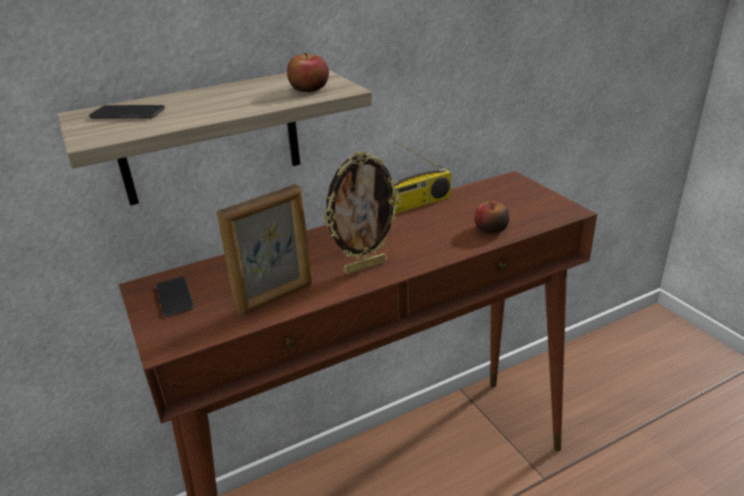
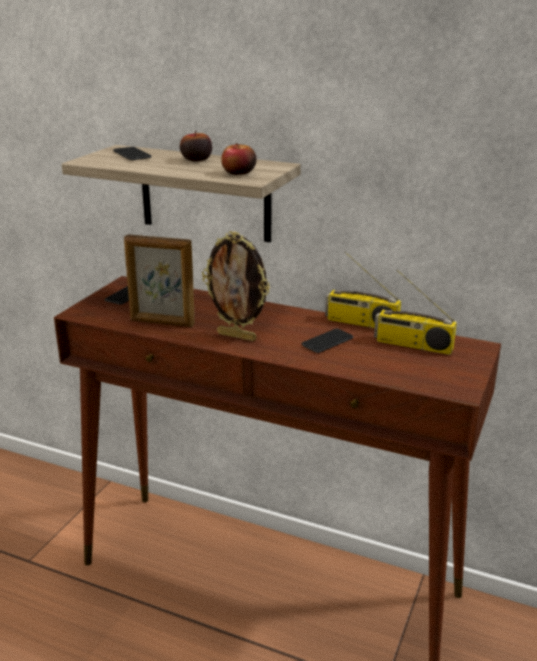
camera: 50 degrees right, 5 degrees down
(431, 229) = (327, 341): none -> phone
(480, 199) = (412, 345): none -> radio
(490, 229) = (365, 365): apple -> apple (196, 159)

